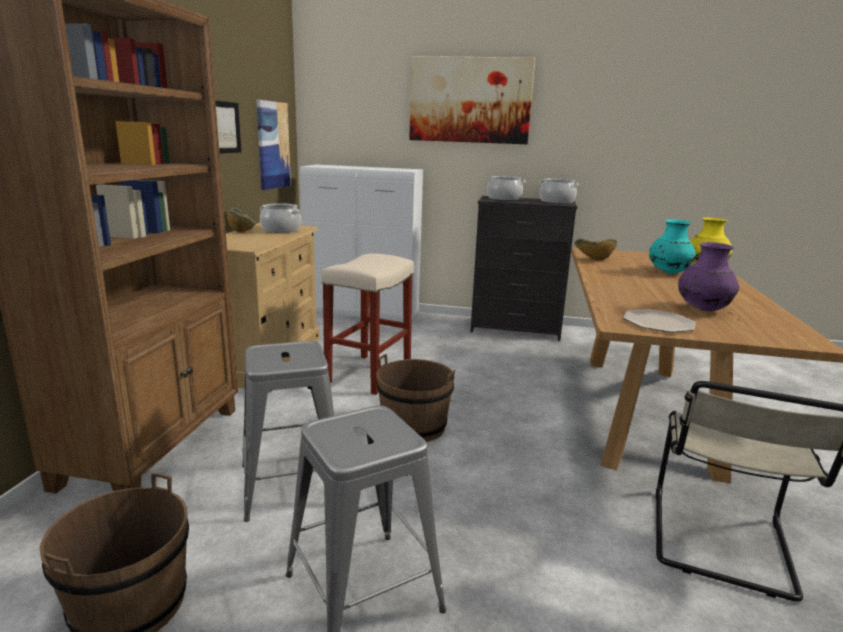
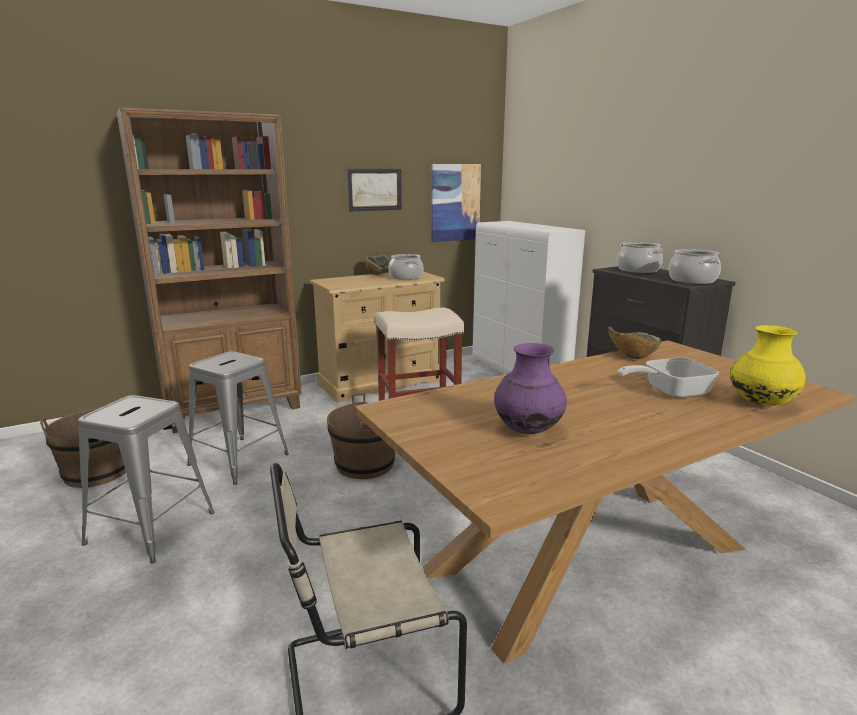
camera: 50 degrees right, 0 degrees up
(470, 100) = (633, 152): picture -> none
(659, 323) = (427, 420): plate -> none
(668, 272) = (669, 392): turquoise vase -> frying pan

